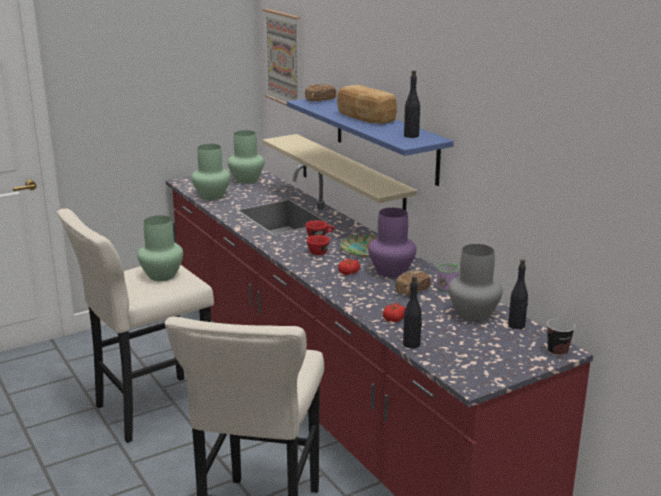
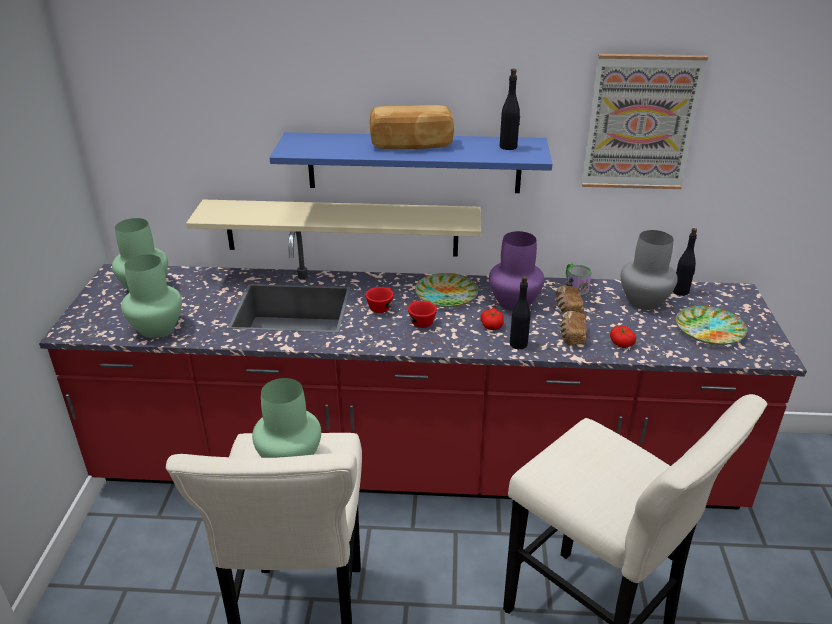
camera: 55 degrees left, 10 degrees up
(284, 58) = (152, 102): picture -> picture (640, 123)
(320, 100) = (300, 142): bread -> bread (571, 336)
(411, 344) = (682, 355): black bottle -> black bottle (518, 344)
(470, 348) = (709, 329): none -> plate
(557, 351) = (740, 295): cup -> none

